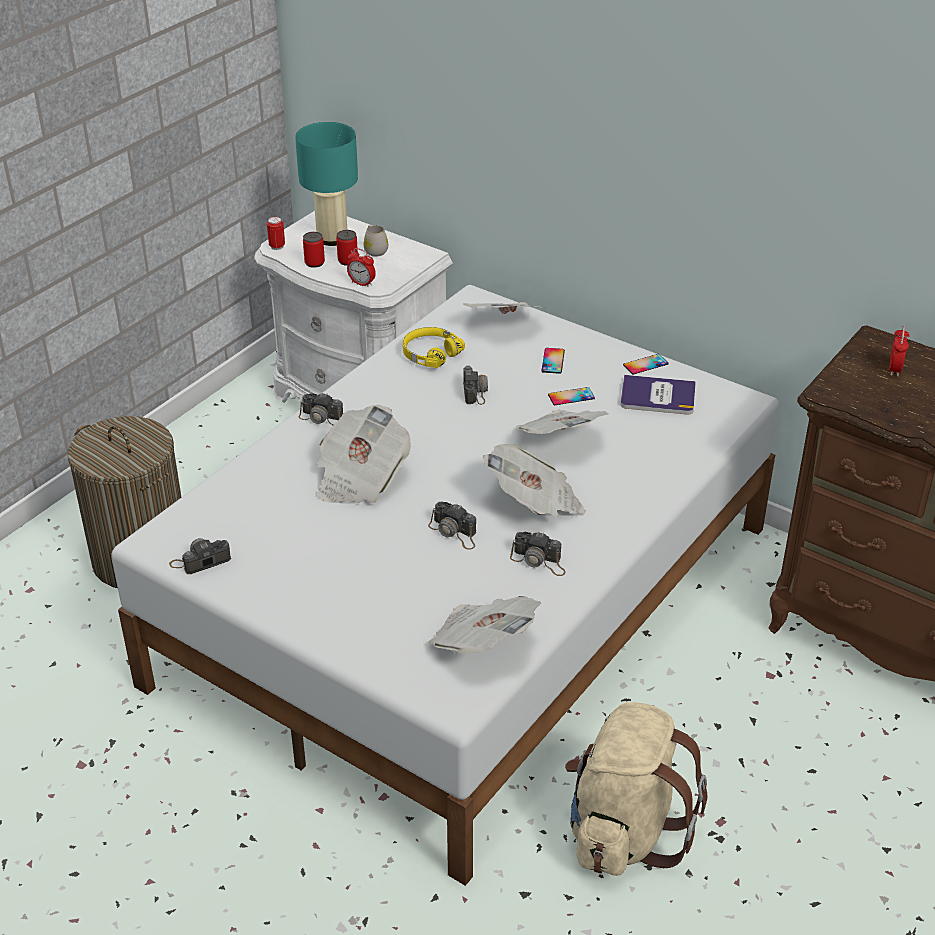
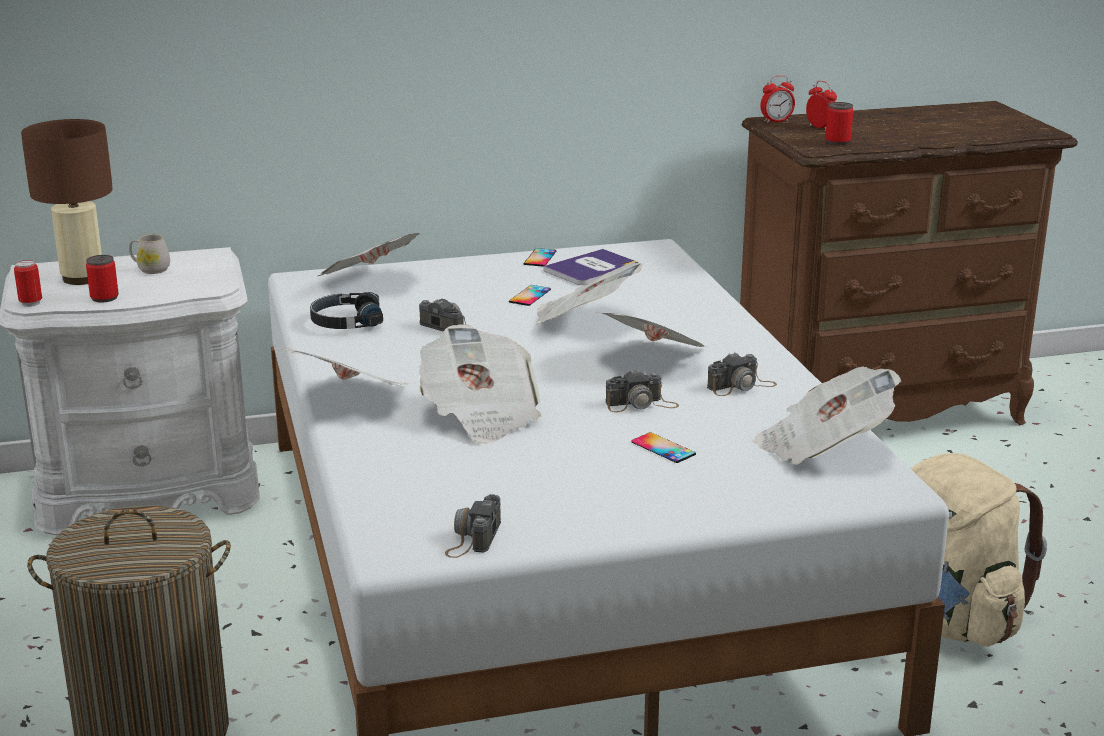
camera: 50 degrees left, 15 degrees down
(324, 419) = (351, 399): camera -> newspaper
(332, 238) = (81, 278): turquoise table lamp -> brown table lamp
(347, 261) = (138, 284): can -> can (837, 142)
(362, 283) = (193, 292): alarm clock -> alarm clock (776, 121)
(430, 354) = (346, 322): yellow headphones -> black headphones
(553, 361) = (464, 284): phone -> phone (663, 448)

